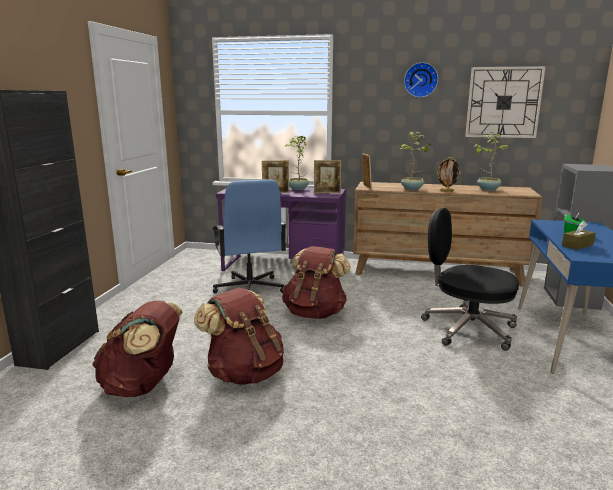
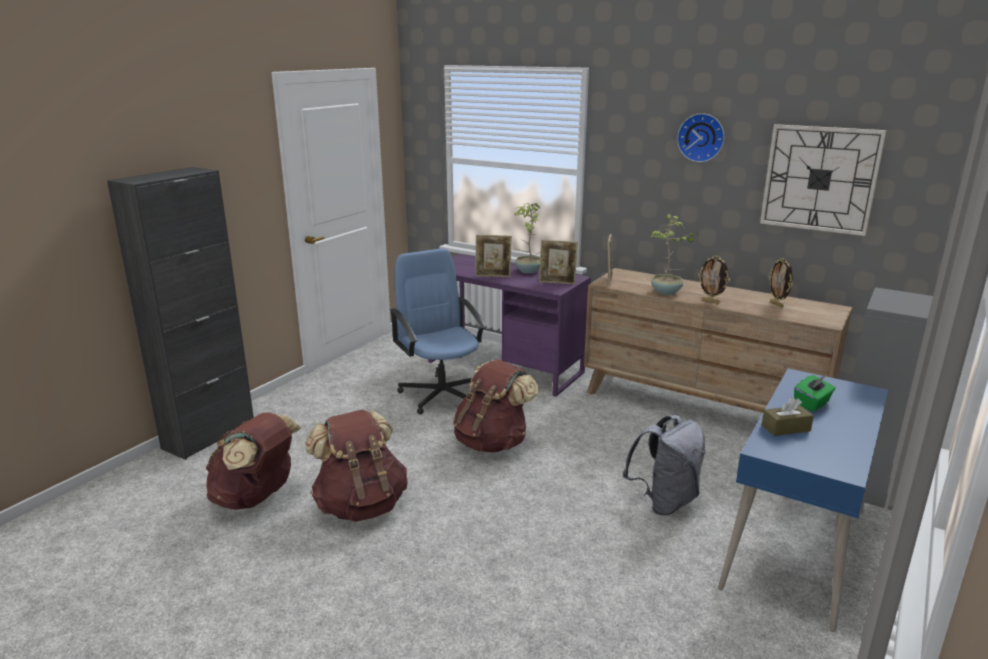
camera: 20 degrees right, 5 degrees up
(249, 289) = (442, 394): blue office chair -> blue office chair turned 150 degrees clockwise
(466, 329) = (664, 501): black office chair -> grey backpack
(487, 189) = (777, 304): potted plant -> picture frame

